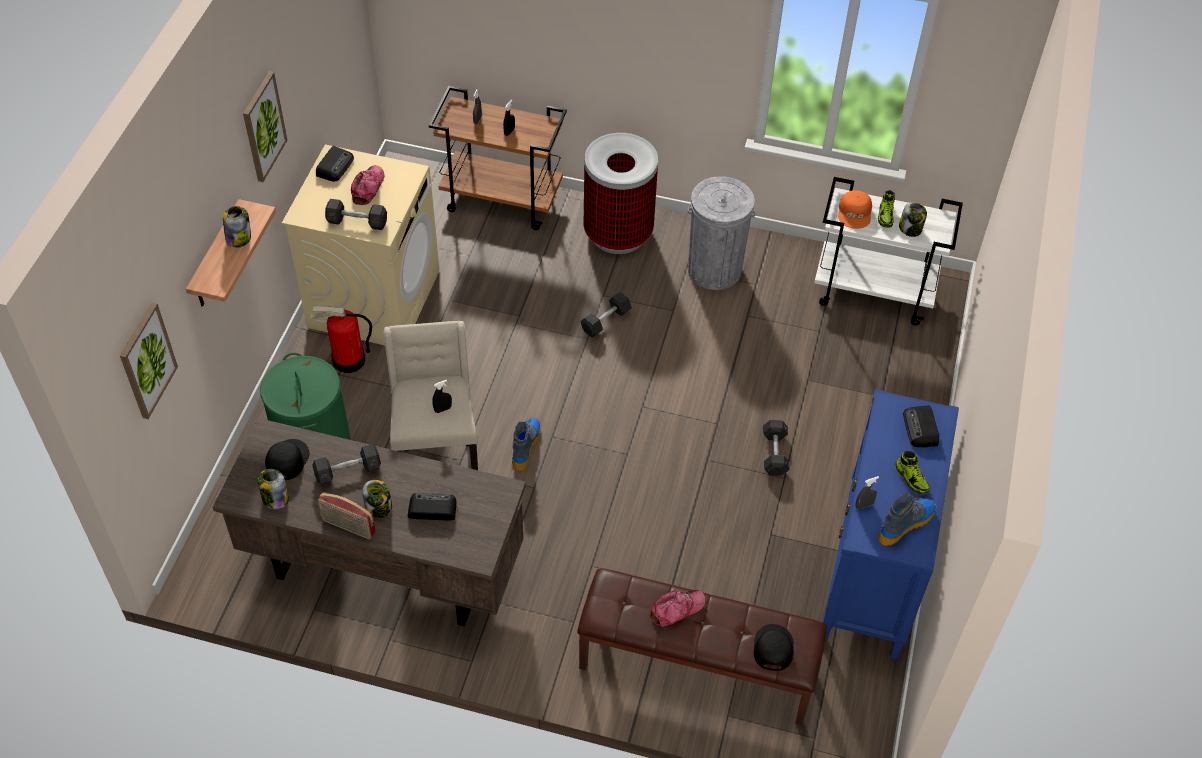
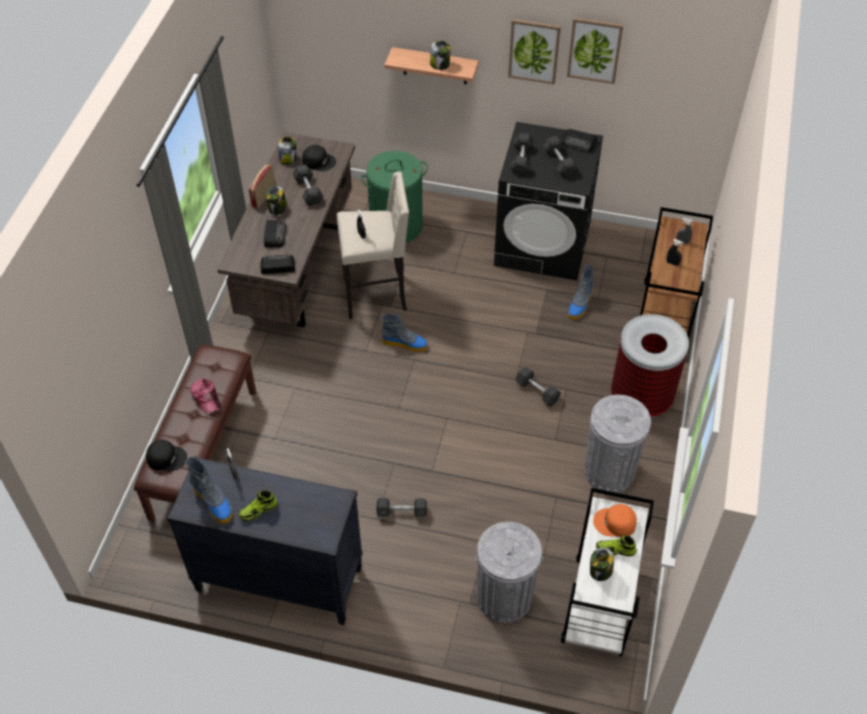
camera: 90 degrees right, 0 degrees up
(147, 360) = (333, 41): picture -> picture (594, 49)
(348, 360) = (480, 235): fire extinguisher -> none
(368, 187) = (559, 162): cap -> grey dumbbell
(374, 298) = (543, 244): beige washing machine -> black washing machine
(478, 272) = (580, 305): none -> boot
(872, 574) = (278, 580): blue dresser -> black dresser
(873, 367) = (504, 598): none -> grey trash can
(921, 429) = (311, 522): radio -> radio (277, 266)

